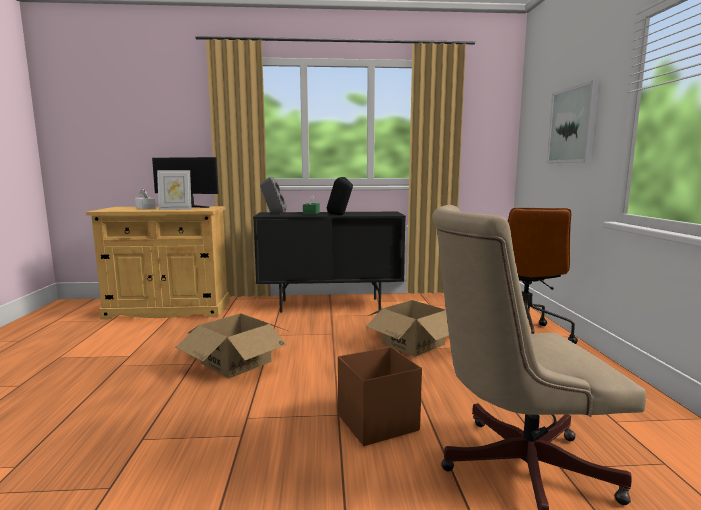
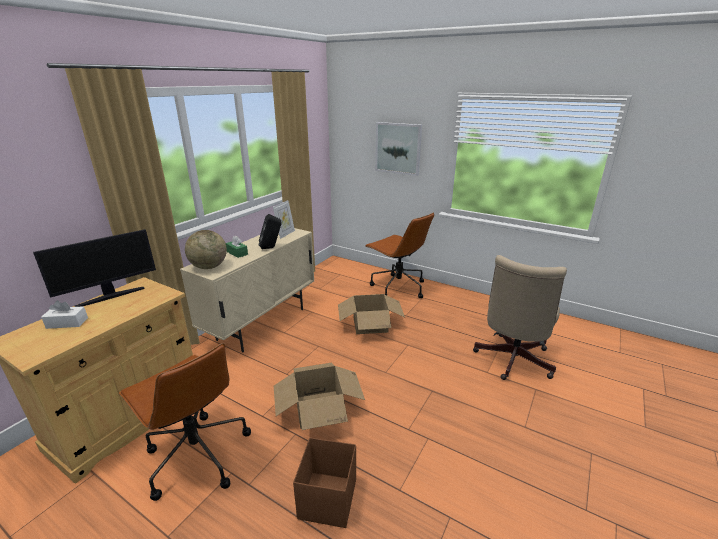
camera: 55 degrees left, 15 degrees up
(143, 339) = (197, 455): none -> brown office chair
(175, 209) = (126, 308): picture frame -> picture frame (285, 234)
(273, 213) = (209, 267): grey speaker -> globe
(330, 305) = (262, 324): black cabinet -> beige cabinet
(376, 423) = (451, 381): brown storage box -> brown storage box (327, 500)

